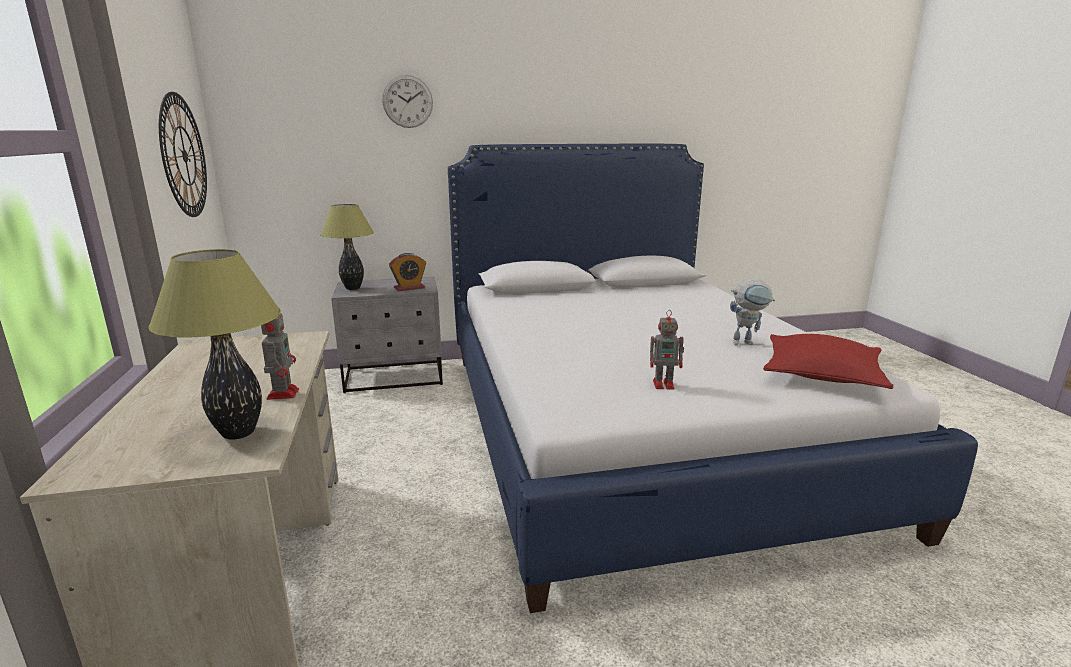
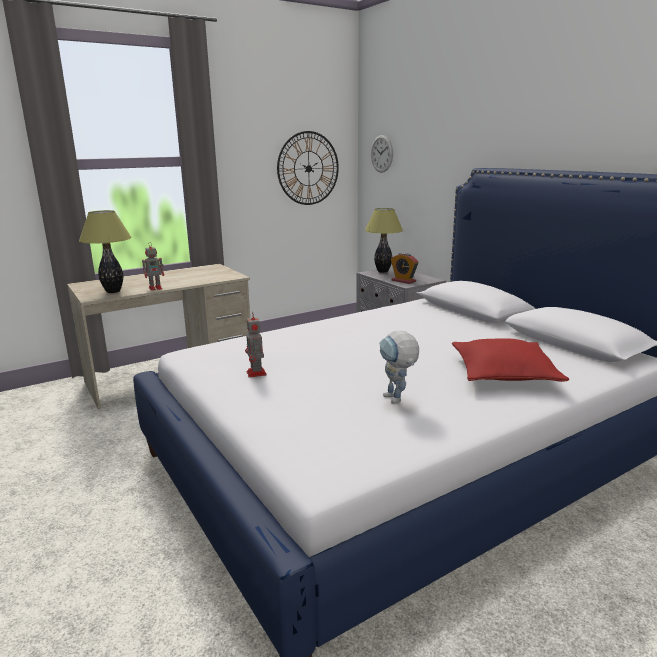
camera: 70 degrees right, 0 degrees up
(407, 101) = (449, 129): wall clock -> wall clock (381, 154)
(822, 374) = (328, 438): red pillow -> red pillow (504, 373)

